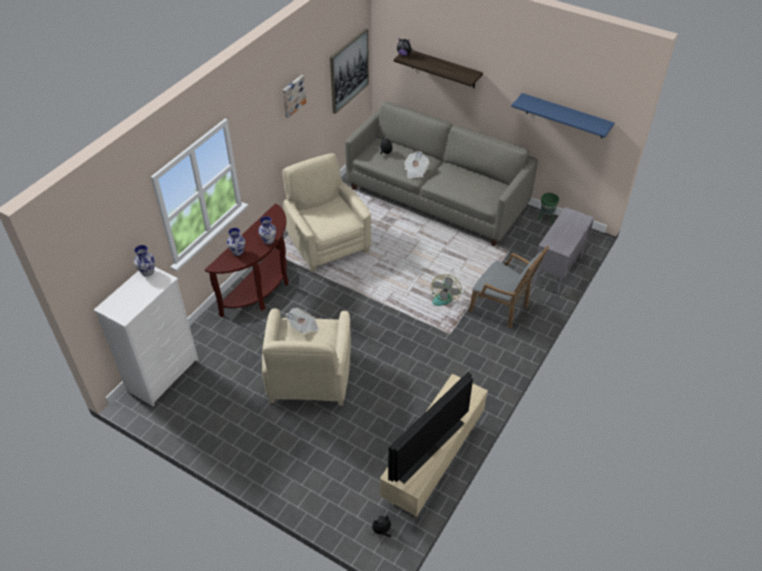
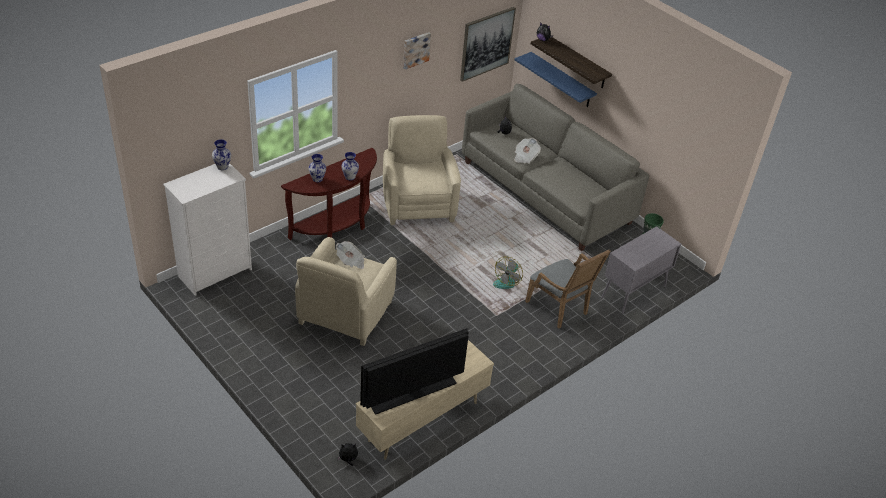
camera: 15 degrees right, 5 degrees down
(565, 116) = (680, 135): blue shelf -> blue shelf (561, 80)

